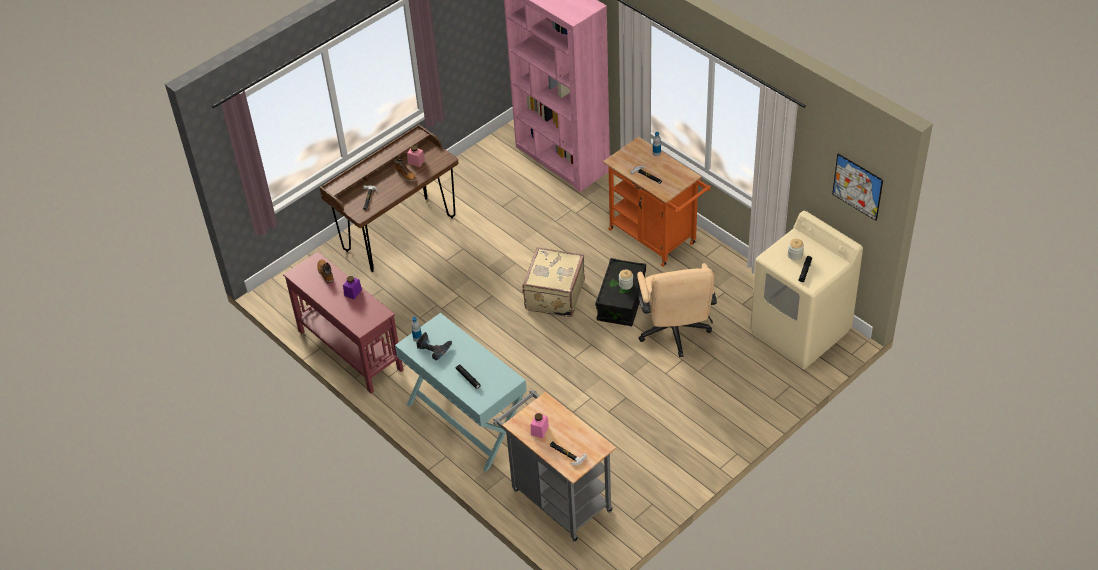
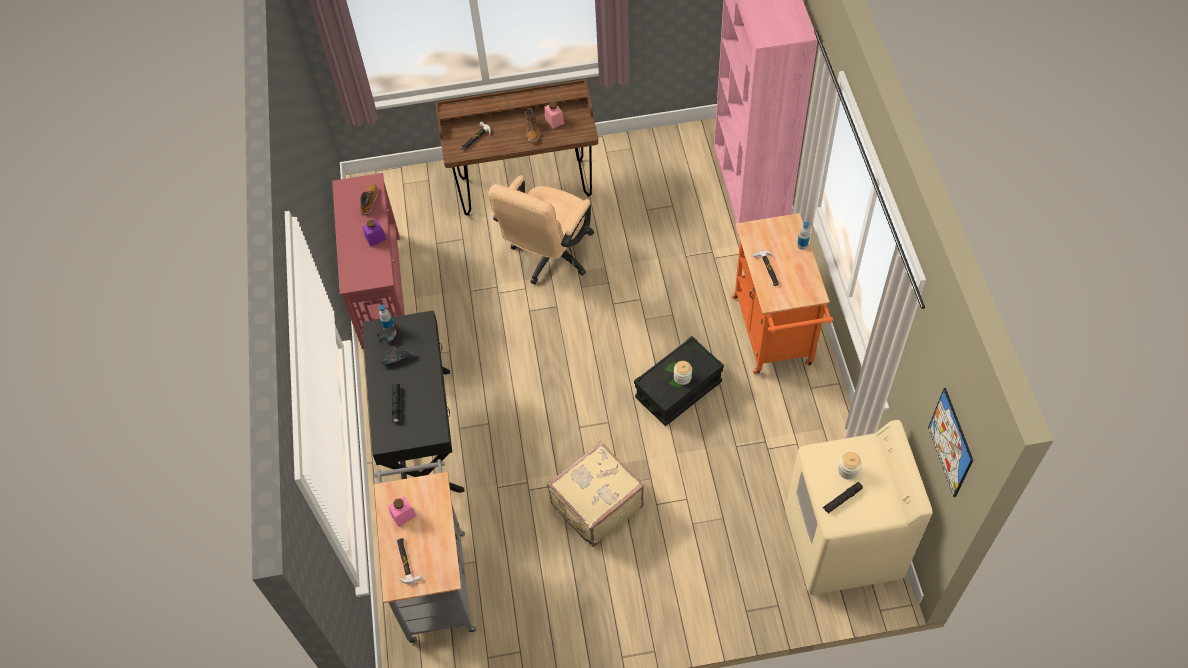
camera: 35 degrees right, 10 degrees up
(466, 421) = (421, 434): turquoise console table -> black console table
(553, 295) = (616, 342): beige suitcase -> beige suitcase (595, 505)
(674, 333) = (703, 462): beige office chair -> beige office chair (549, 258)

